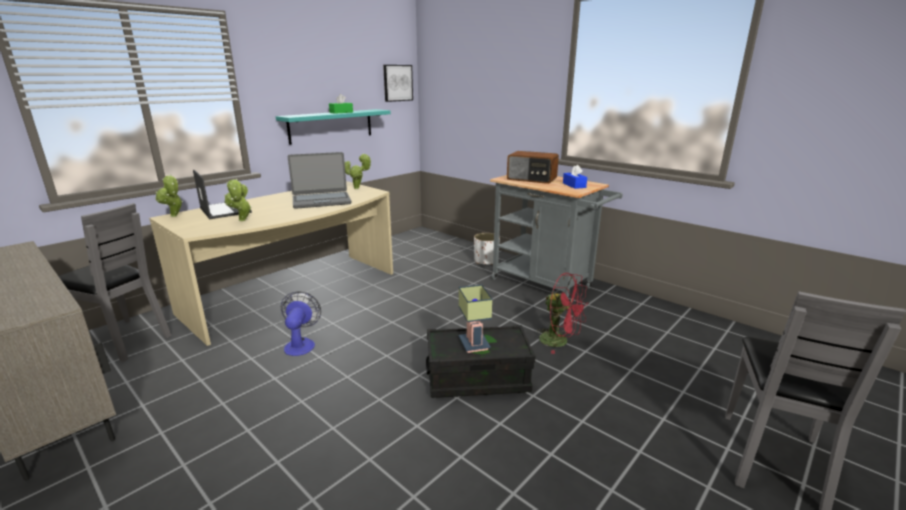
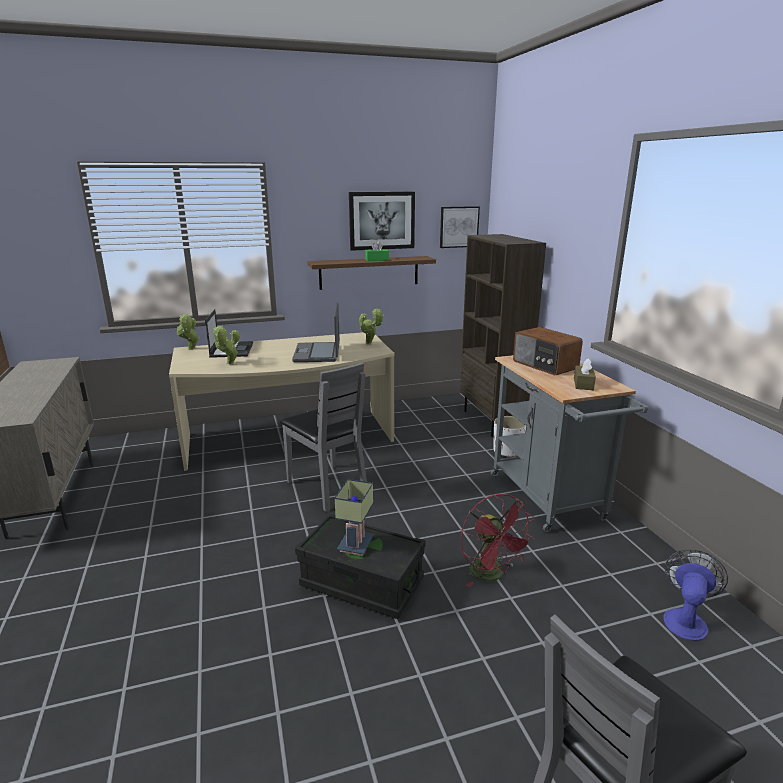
camera: 30 degrees right, 0 degrees up
(123, 340) = (138, 448): grey chair -> grey chair (327, 487)
(301, 344) = (249, 492): fan -> fan (685, 619)
(321, 201) = (318, 353): laptop -> laptop turned 75 degrees clockwise
(331, 126) = (369, 272): turquoise shelf -> brown shelf
(338, 76) = (382, 220): none -> picture
(454, 244) = (492, 422): none -> brown bookcase
(574, 185) = (583, 384): blue tissue box -> brown tissue box

